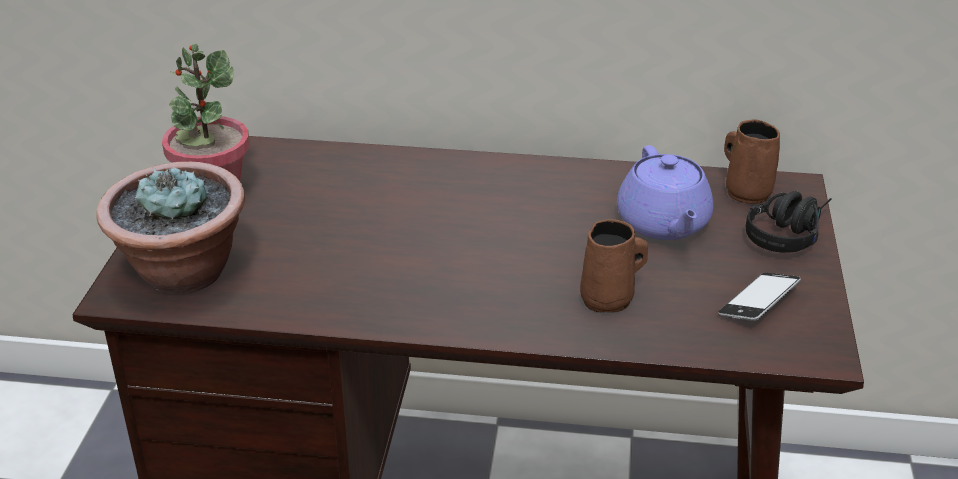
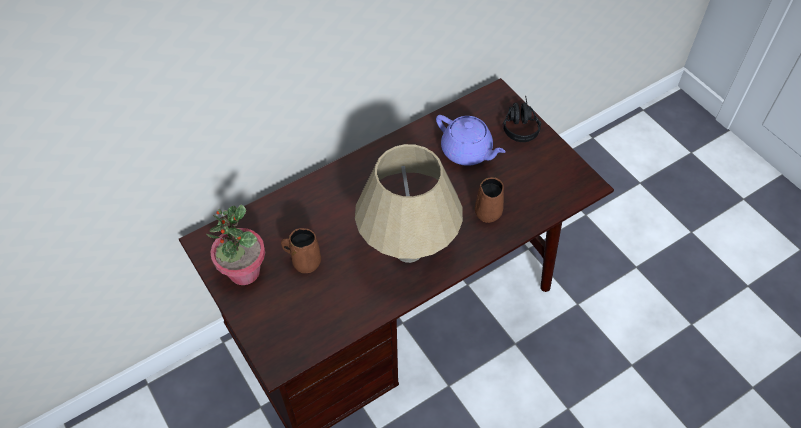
camera: 40 degrees left, 20 degrees up
(183, 273) = (292, 329): potted plant -> none
(437, 278) = (409, 250): none -> beige table lamp
(746, 191) = (481, 109): brown mug -> brown mug (305, 262)
(758, 303) = (544, 173): phone -> none

